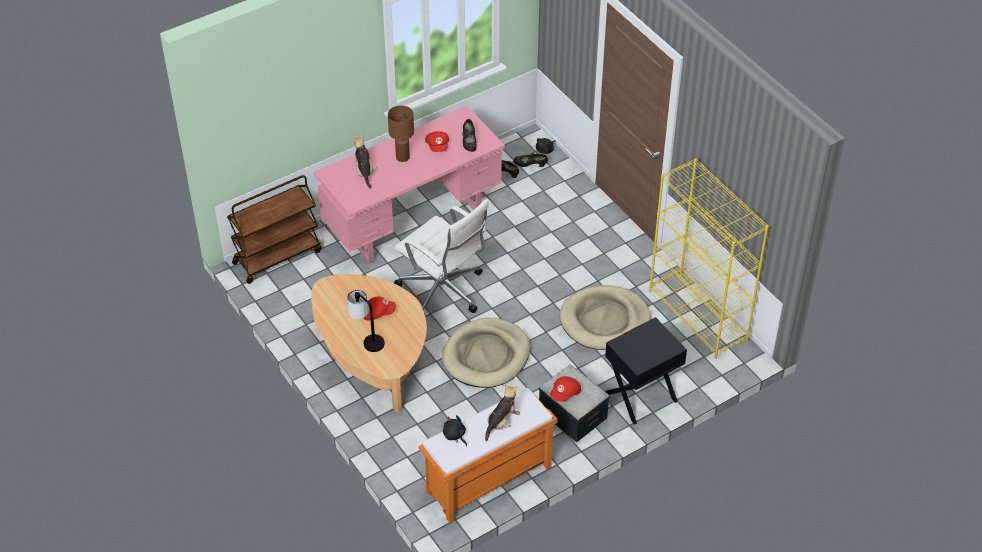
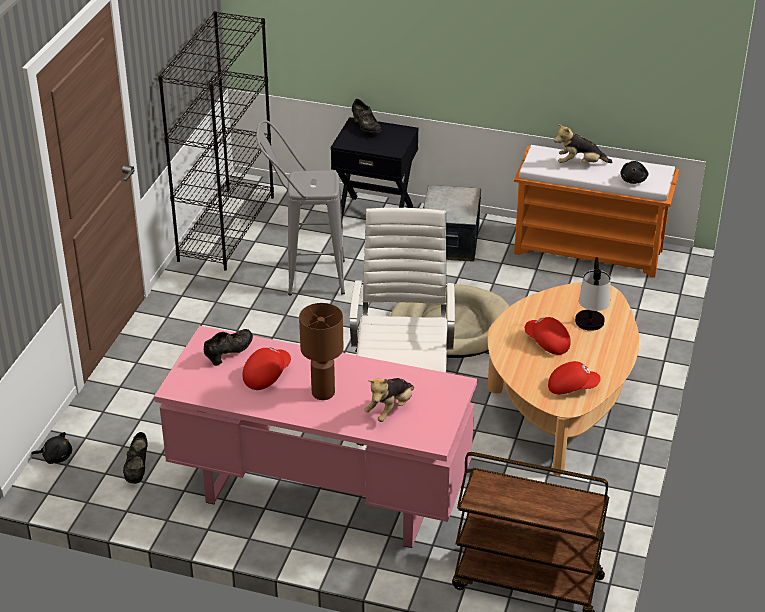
camera: 130 degrees left, 10 degrees down
(530, 165) = (101, 454): black shoe -> black shoe (366, 128)
(565, 393) = (461, 206): red cap -> red cap (572, 387)
(604, 321) = (304, 278): beige dog bed -> grey stool
(698, 316) = (226, 228): yellow bookcase -> black bookcase

